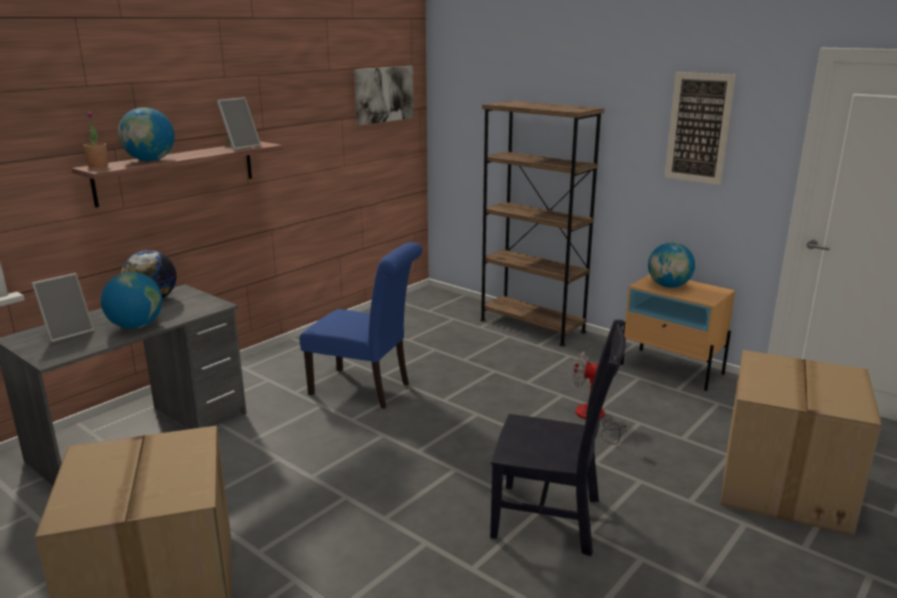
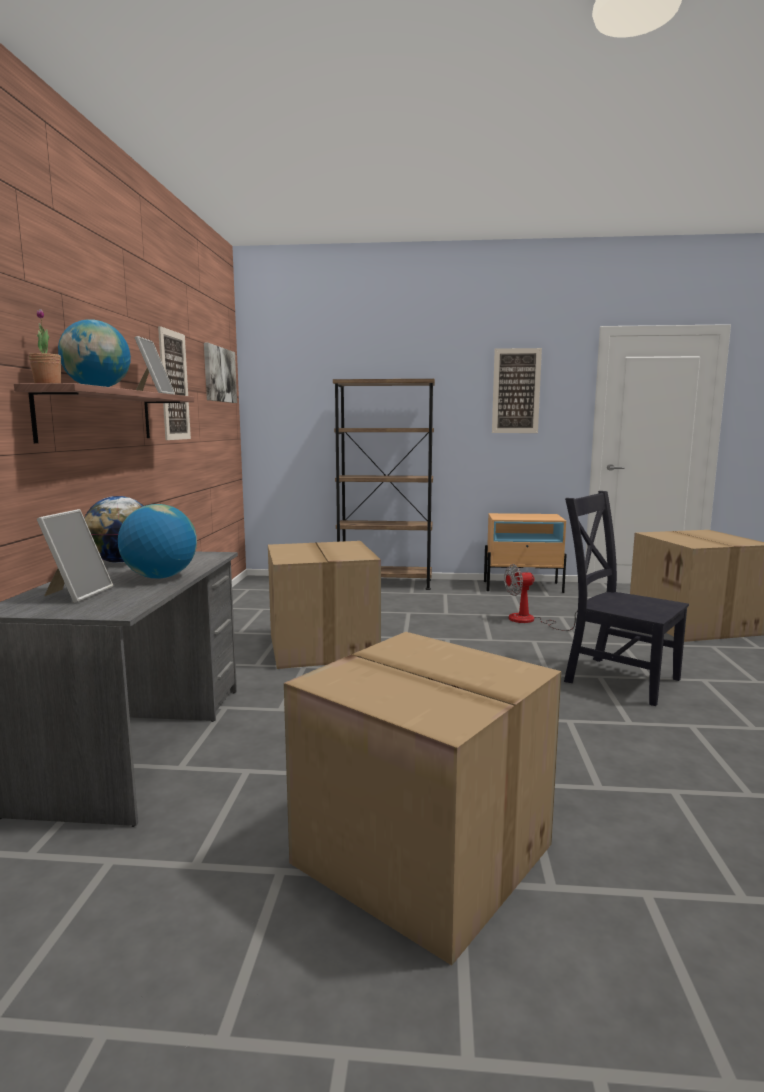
camera: 35 degrees left, 10 degrees down
(297, 123) = (174, 386): none -> picture
(365, 389) = (324, 647): blue chair -> cardboard box
(552, 519) = (617, 678): black chair -> black chair turned 120 degrees counterclockwise
(669, 286) = (517, 516): globe -> none

